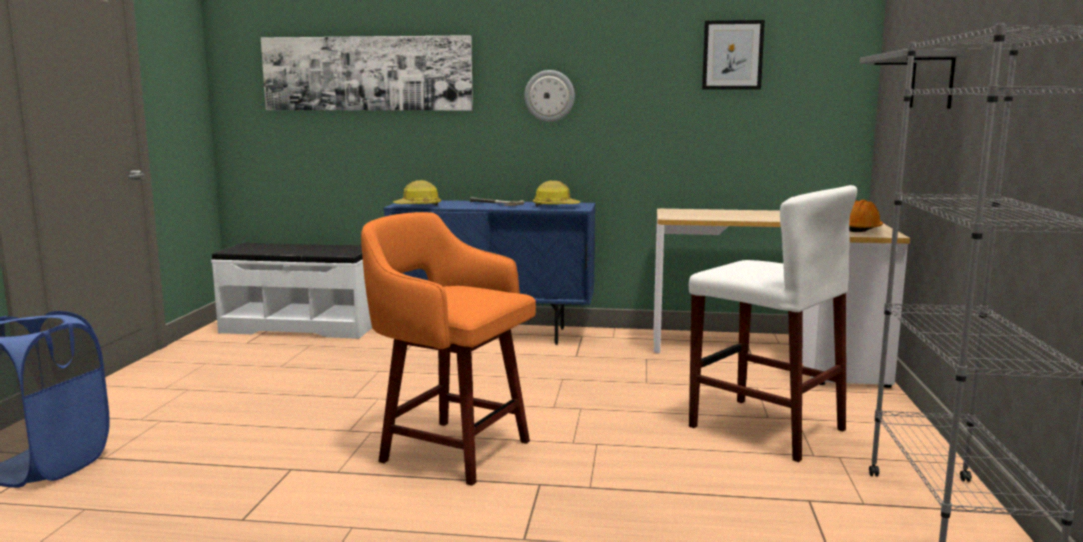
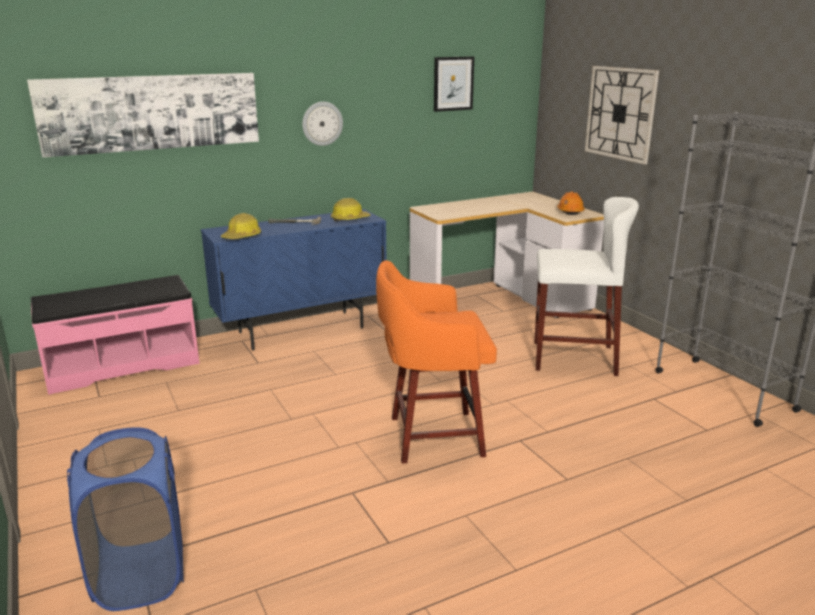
camera: 35 degrees left, 10 degrees up
(301, 326) = (123, 365): white bench -> pink bench
(931, 80) = (620, 113): grey shelf -> wall clock

